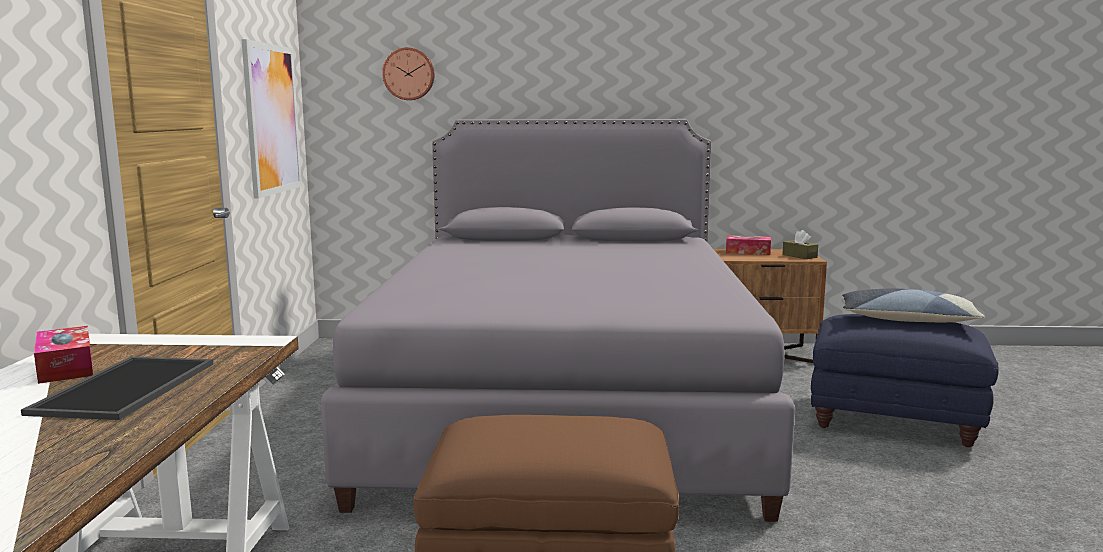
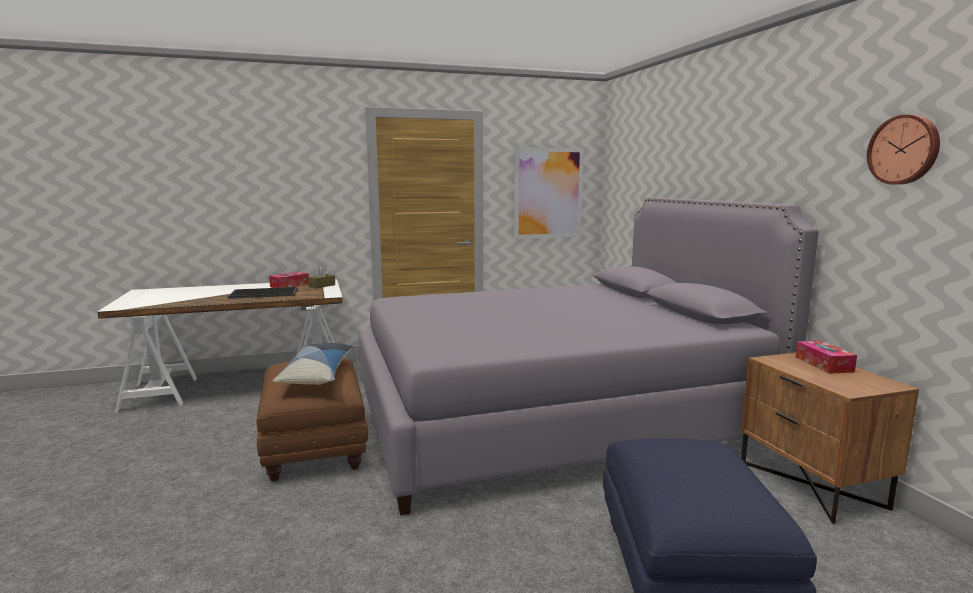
camera: 70 degrees right, 0 degrees up
(409, 74) = (640, 162): wall clock -> wall clock (904, 150)
(799, 256) = (854, 385): brown tissue box -> brown tissue box (322, 286)
(907, 320) = (718, 471): pillow -> pillow (317, 374)

